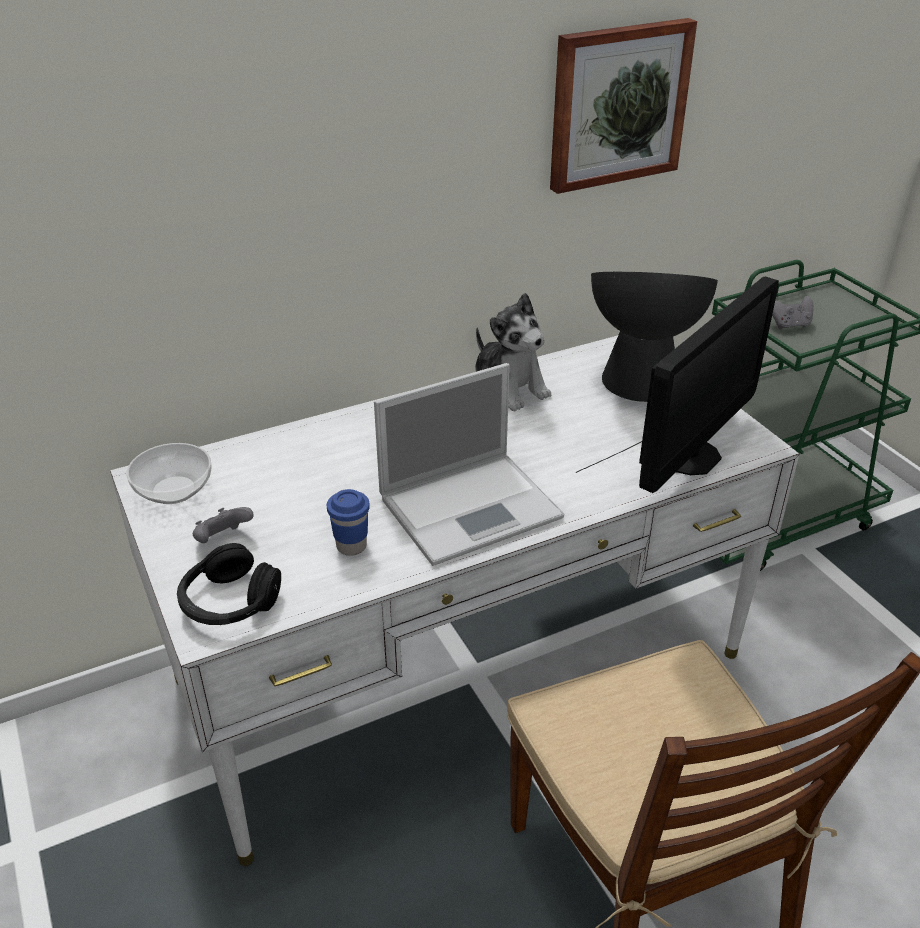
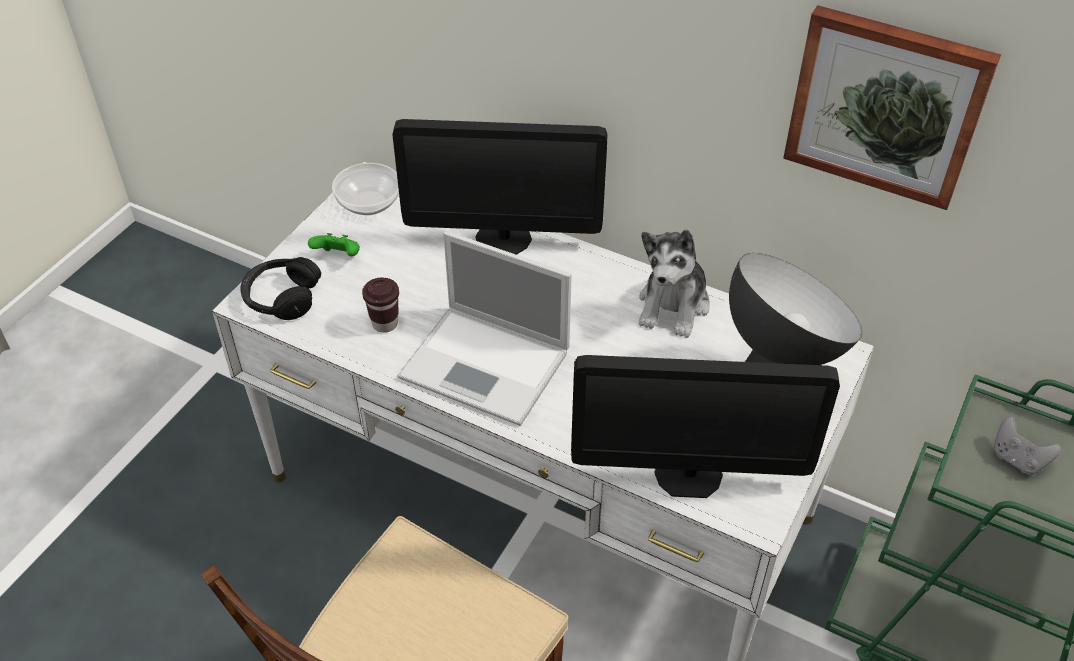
camera: 55 degrees right, 10 degrees up
(222, 539) = (338, 257): grey game controller -> green game controller
(329, 434) = (503, 238): none -> monitor
(351, 546) = (385, 324): blue cup -> brown cup

